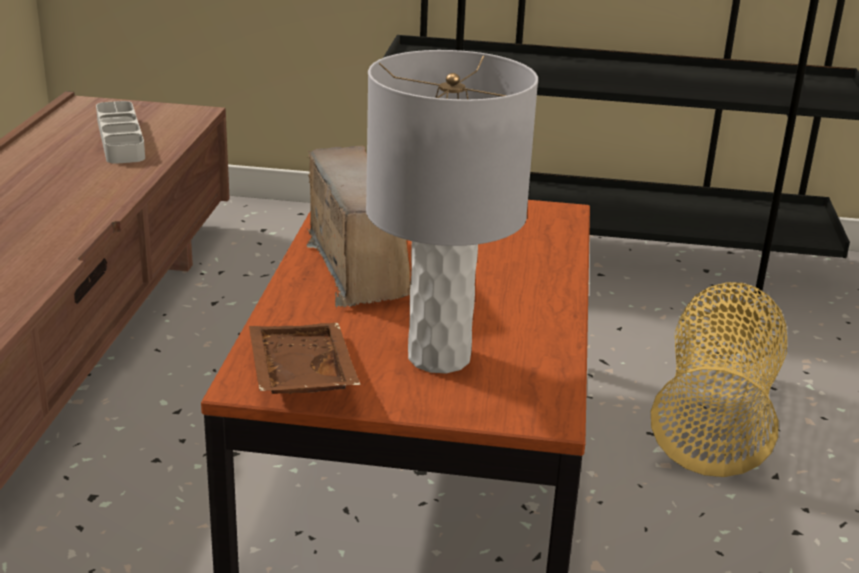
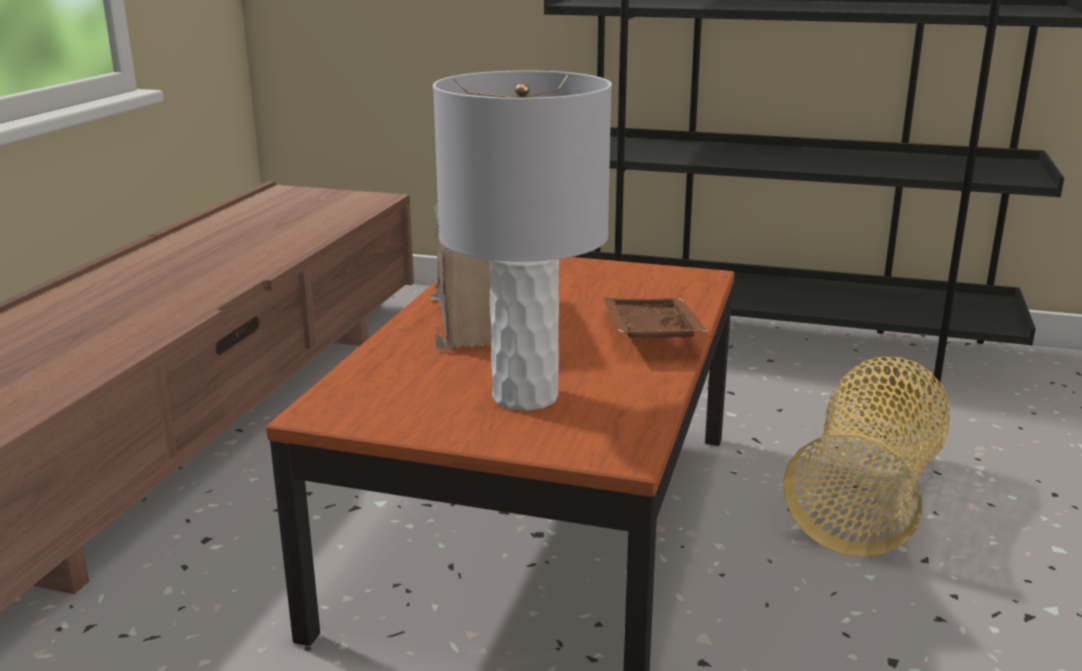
camera: 10 degrees right, 5 degrees down
(120, 139) = (301, 217): grey tray -> none
(298, 375) = (372, 407): brown tray -> brown tray (648, 334)

